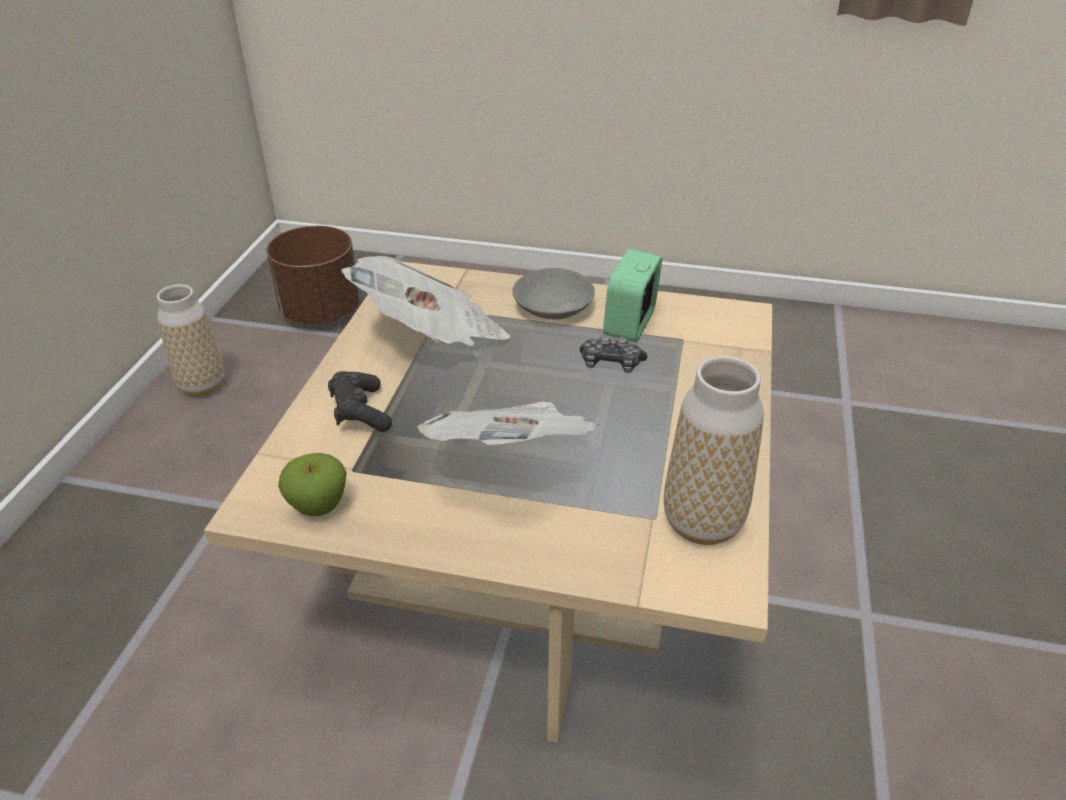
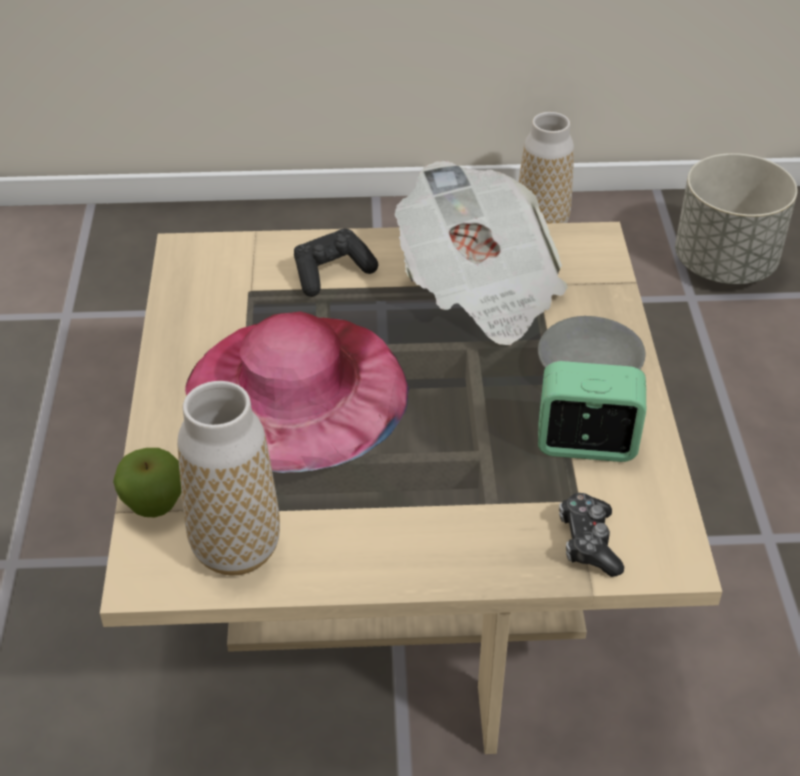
camera: 75 degrees right, 5 degrees up
(318, 506) = (197, 284): apple -> apple (154, 505)
(321, 312) = (725, 264): brown planter -> grey planter
(512, 458) = (297, 390): newspaper -> pink hat
(611, 364) = (491, 439): game controller -> game controller (588, 542)

